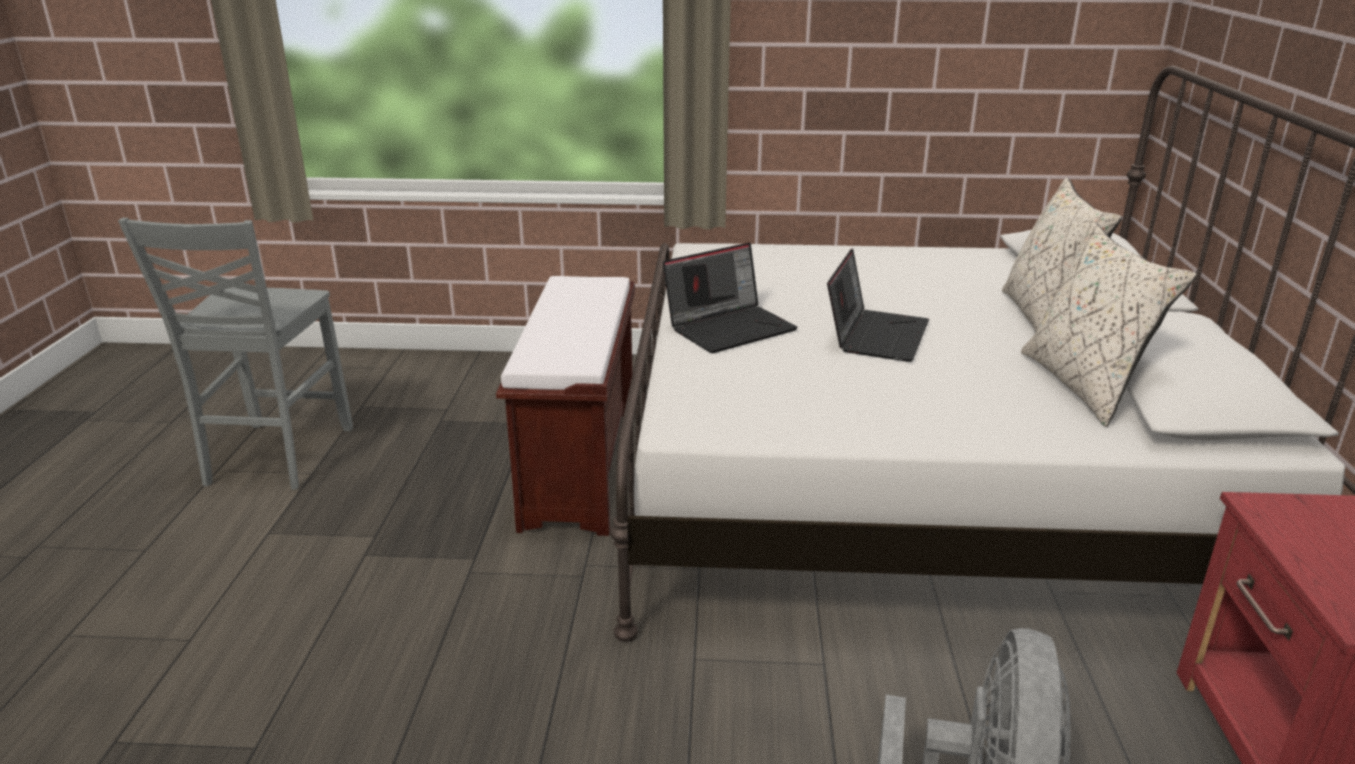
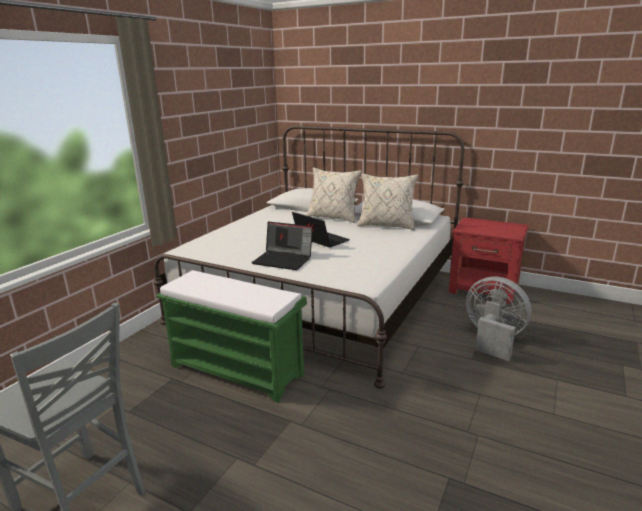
camera: 65 degrees left, 5 degrees down
(581, 468) = (238, 370): brown bench -> green bench
(730, 327) = (284, 260): laptop -> laptop turned 120 degrees clockwise

